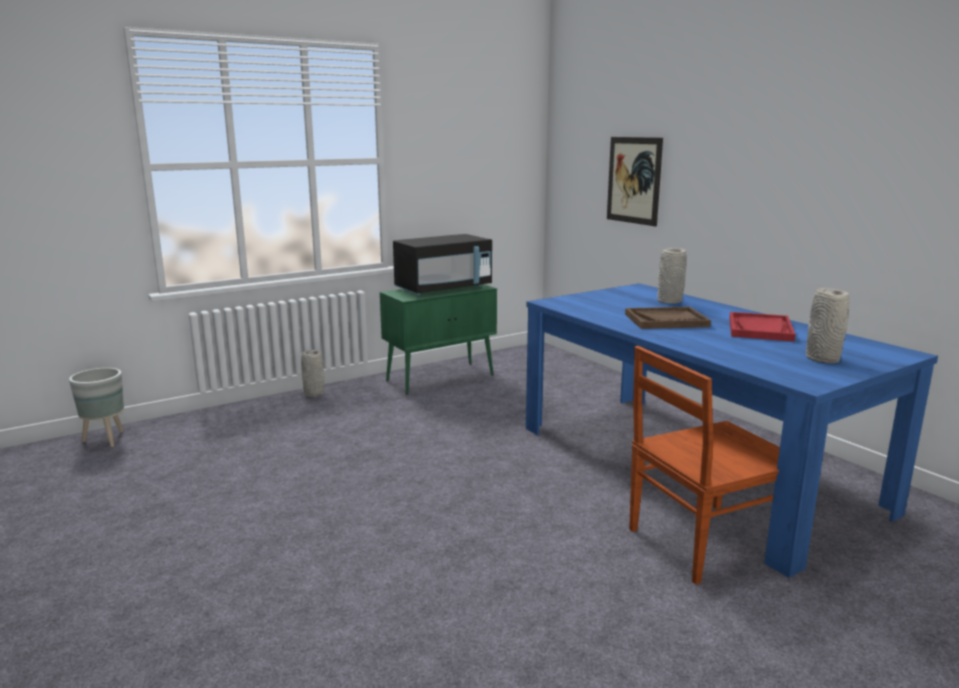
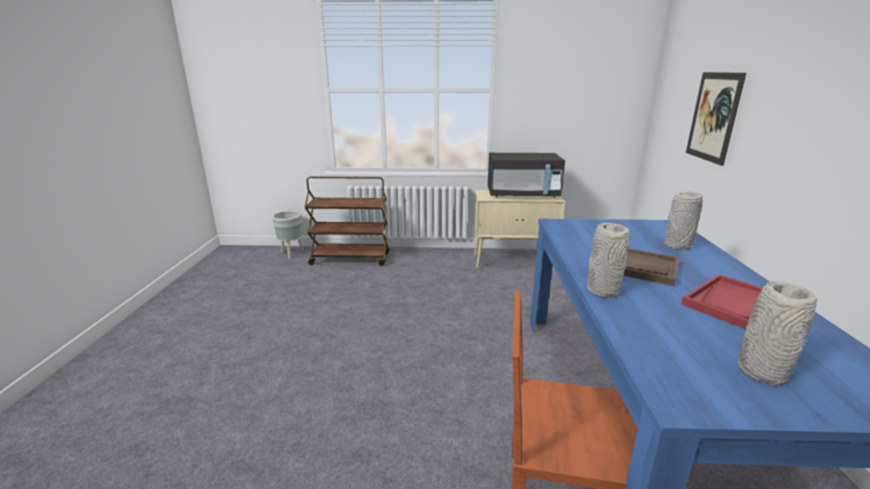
camera: 35 degrees right, 5 degrees up
(220, 423) = (351, 259): none -> brown cart
(314, 394) = (421, 253): grey vase -> grey vase (602, 291)
(441, 378) = (514, 262): green cabinet -> beige cabinet

